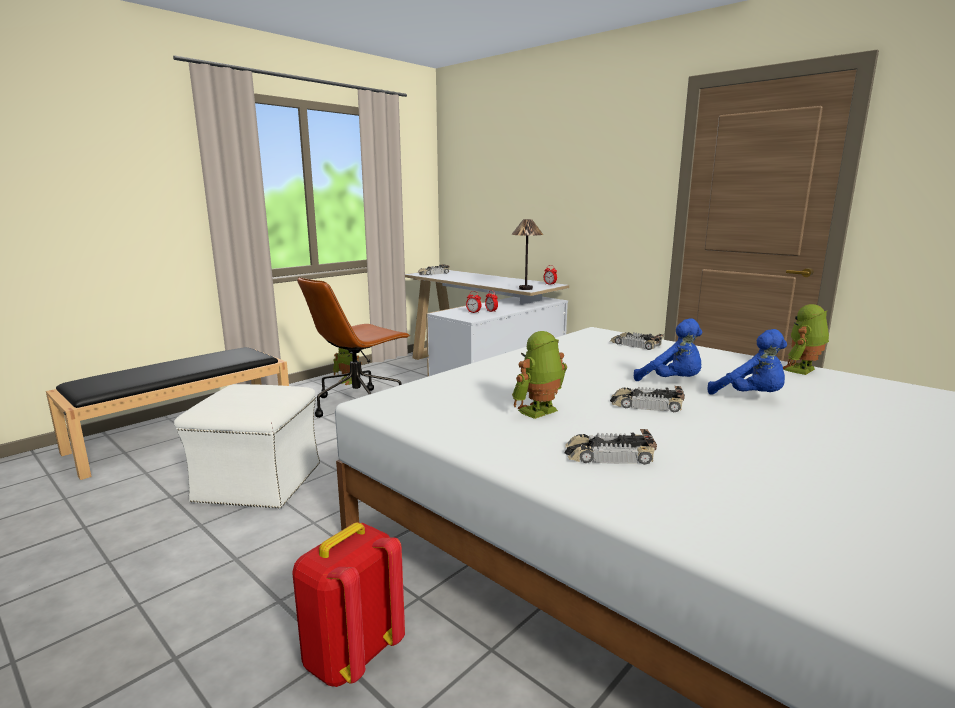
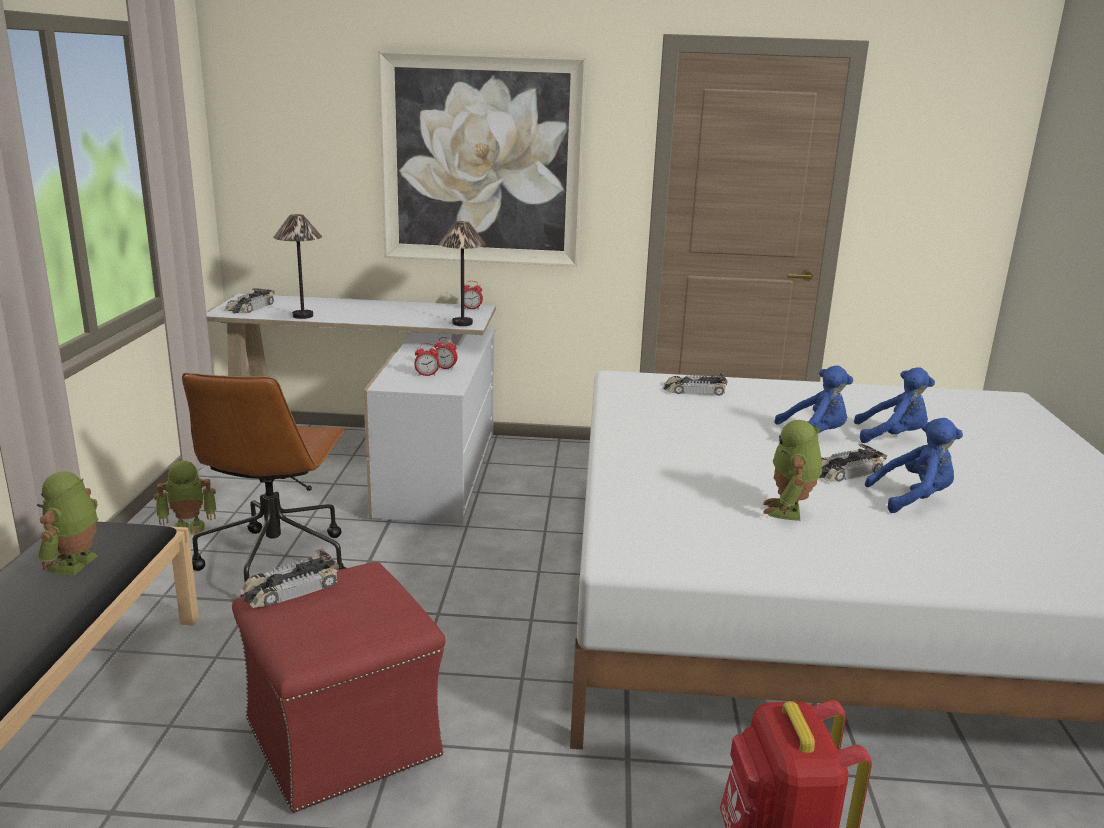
camera: 40 degrees left, 5 degrees up
(258, 483) = (343, 739): white ottoman -> red ottoman
(449, 278) = (302, 316): none -> table lamp
(566, 184) = (482, 161): none -> picture
(608, 455) = (921, 540): toy car -> toy car (290, 589)
(668, 433) = (913, 499): none -> blue plush toy
(802, 370) = (871, 392): toy robot -> toy robot (76, 564)

